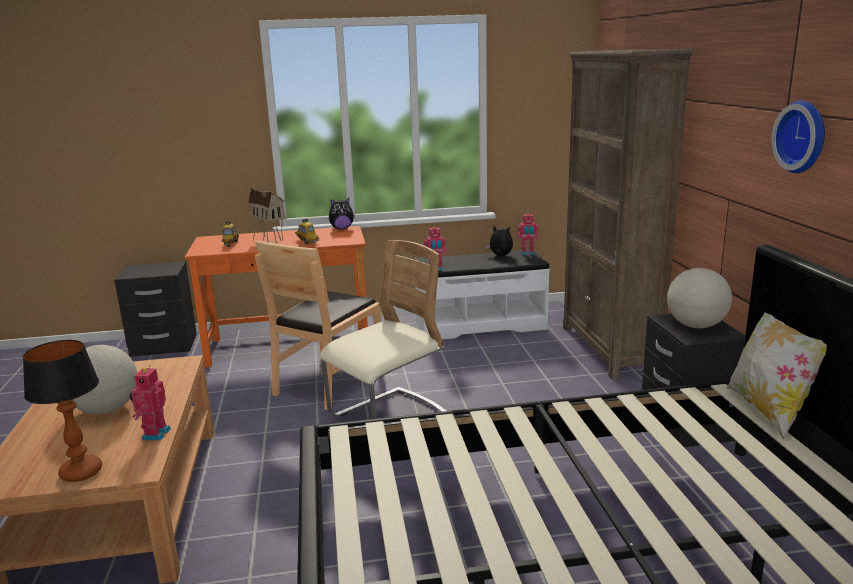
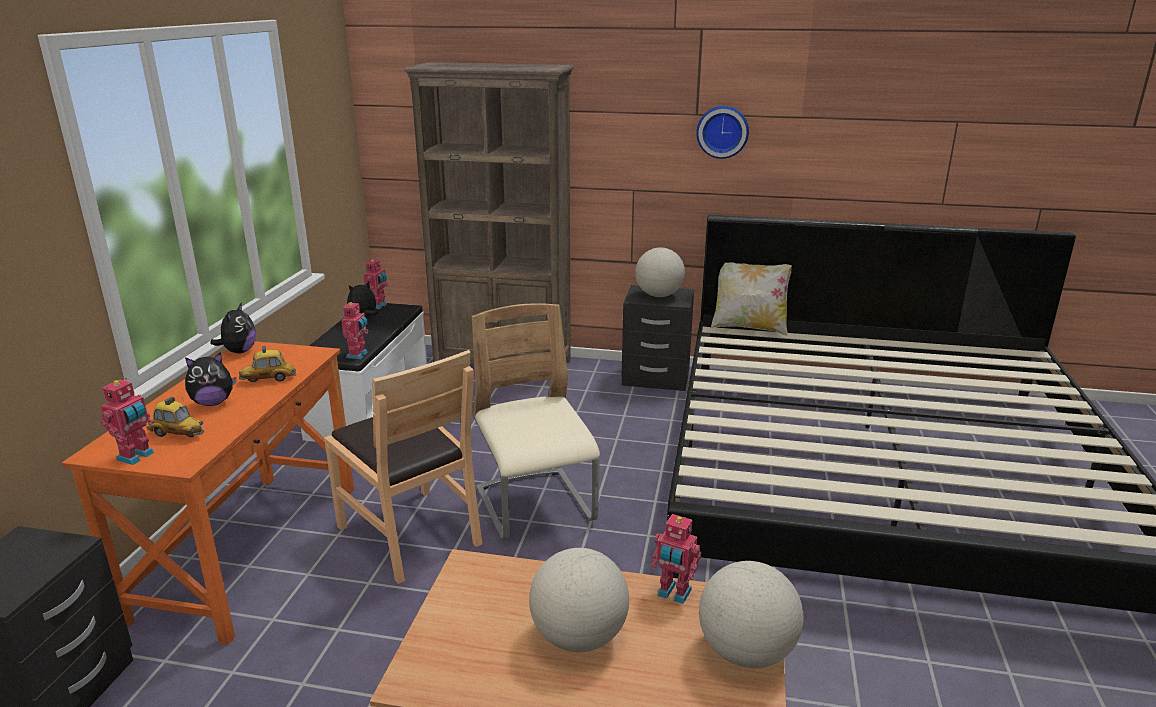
camera: 70 degrees left, 5 degrees up
(81, 473) = (746, 652): table lamp -> globe
(204, 244) = (137, 457): none -> toy robot
(270, 240) = (213, 402): toy house -> plush toy

